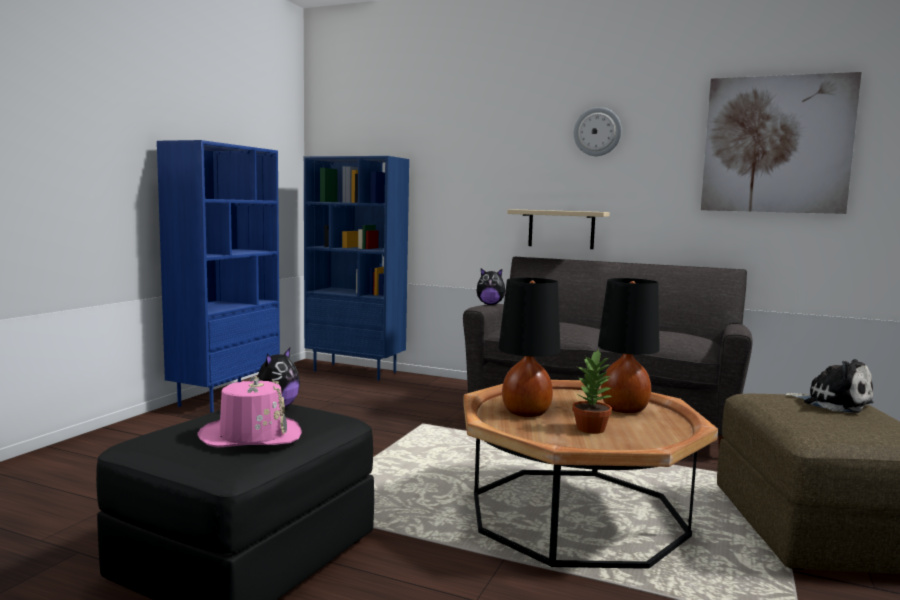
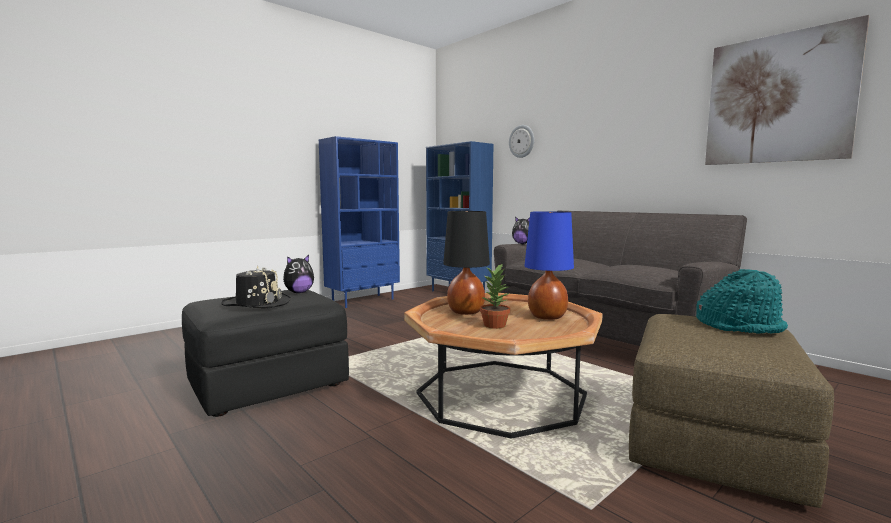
camera: 25 degrees right, 0 degrees up
(251, 435) = (257, 303): pink hat -> black hat
(561, 229) = (594, 188): beige shelf -> none
(597, 132) = (621, 107): wall clock -> wall clock (522, 141)
(625, 409) = (547, 317): black table lamp -> blue table lamp
(833, 403) = (739, 326): plush toy -> turquoise hat

